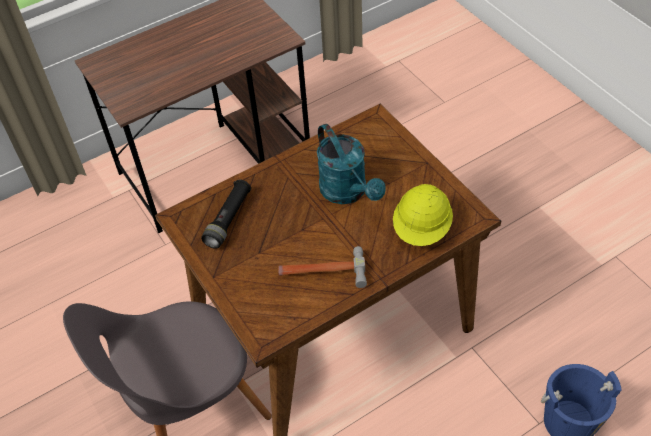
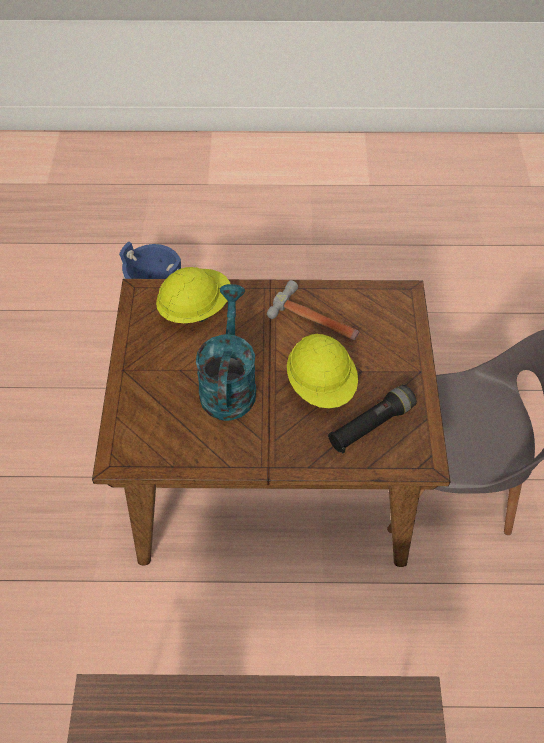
camera: 150 degrees left, 5 degrees up
(282, 227) = (321, 384): none -> yellow hard hat

